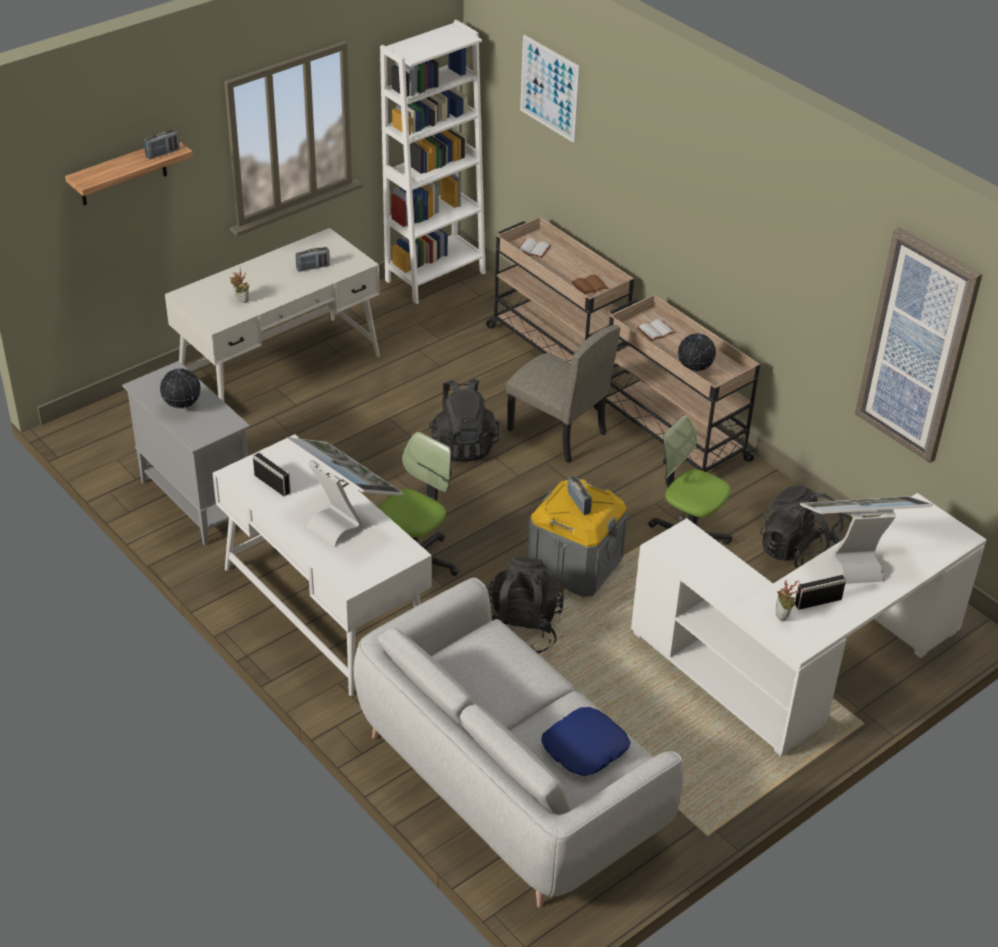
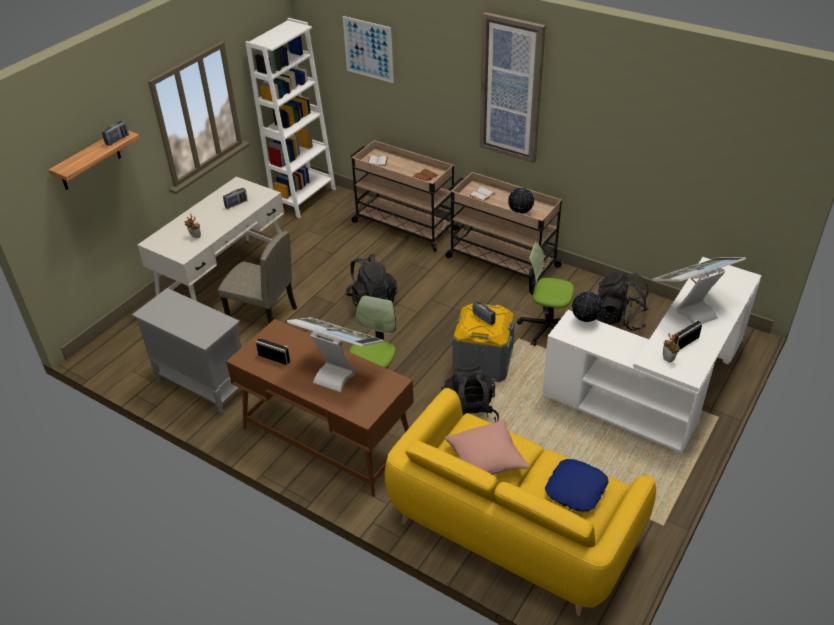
camera: 15 degrees left, 0 degrees up
(182, 408) = (184, 320): globe -> globe (585, 321)
(325, 608) = (327, 437): white desk -> brown desk
(490, 681) = (486, 459): none -> pink pillow
(509, 782) = (513, 528): grey sofa -> yellow sofa
(556, 432) = (428, 278): beige chair -> beige chair (262, 315)
(917, 346) = (684, 159): picture -> picture (511, 89)

